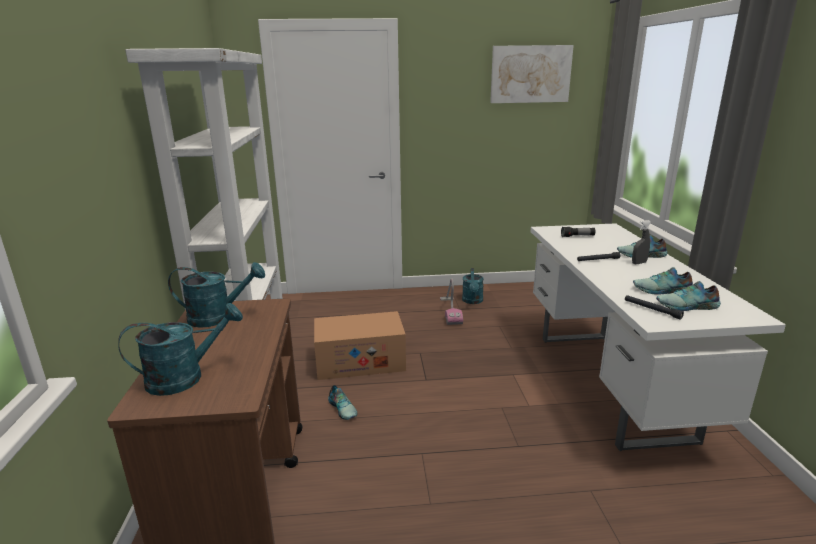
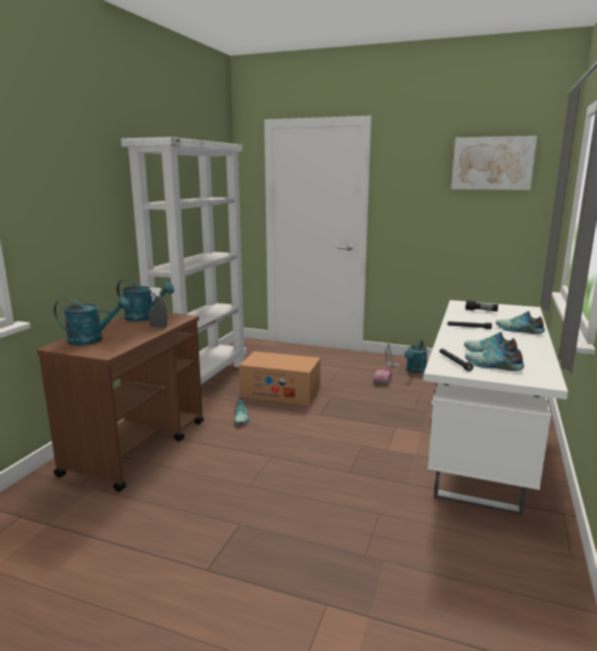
camera: 25 degrees right, 5 degrees down
(639, 263) = (505, 334): grey spray bottle -> grey spray bottle (158, 327)

